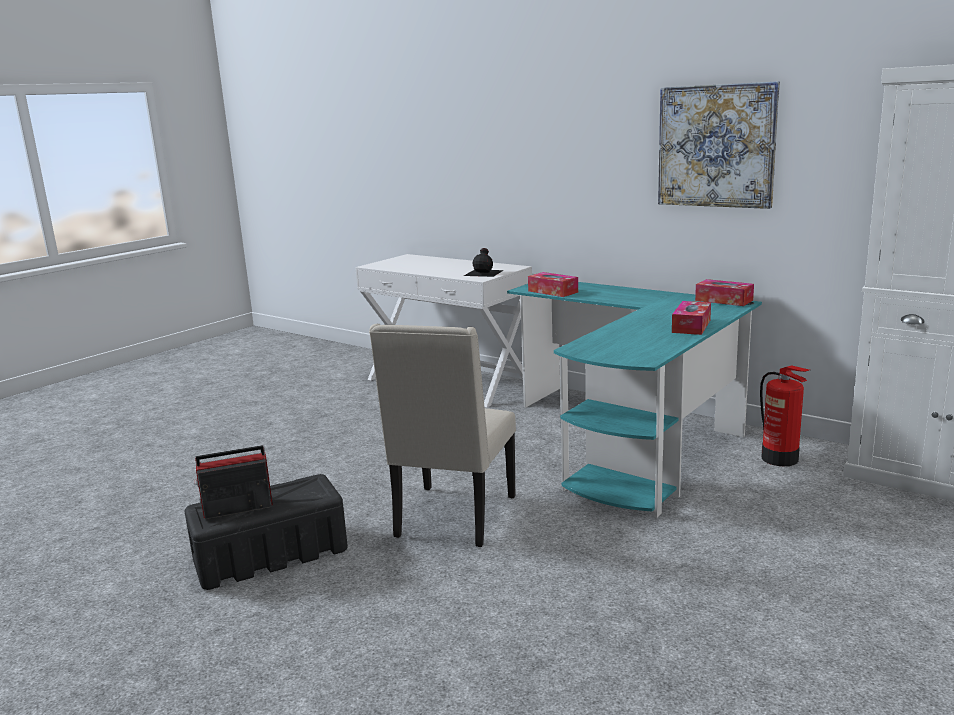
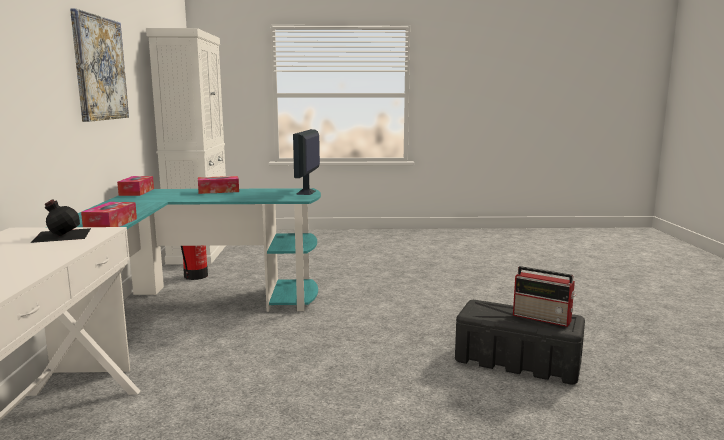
camera: 130 degrees left, 5 degrees down
(453, 517) = (382, 327): beige chair -> none
(618, 357) = (306, 192): none -> monitor

